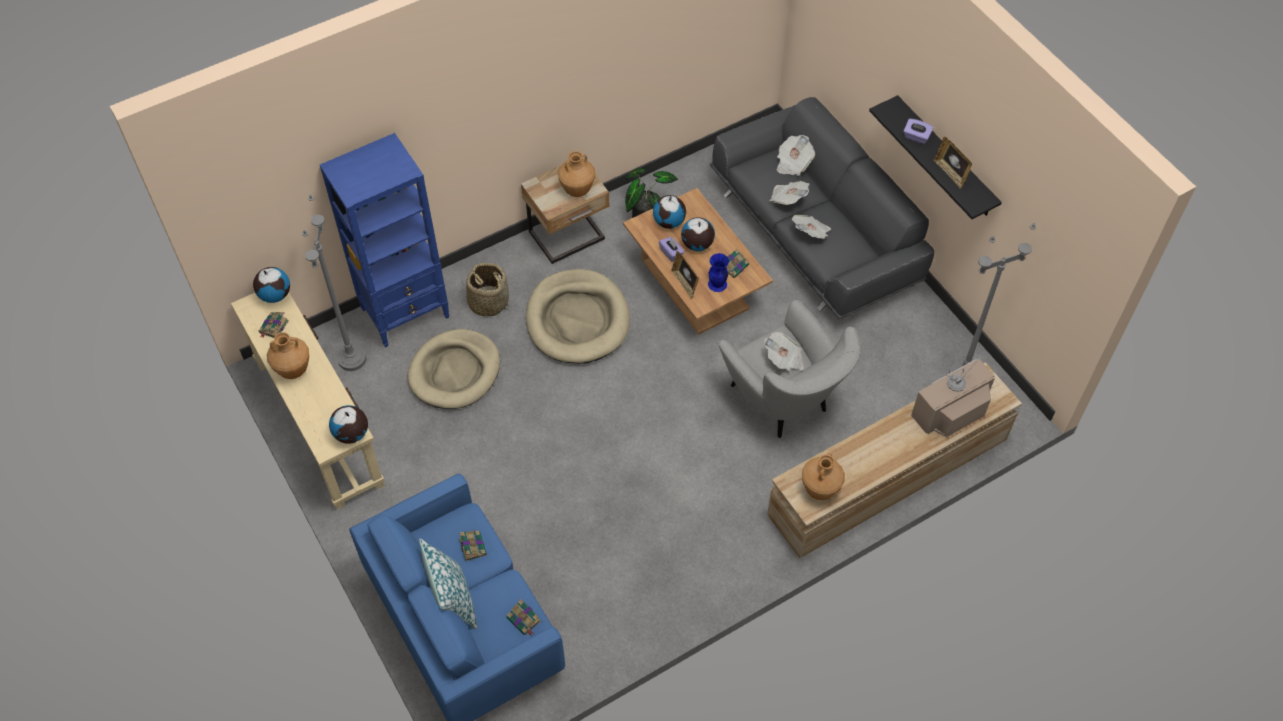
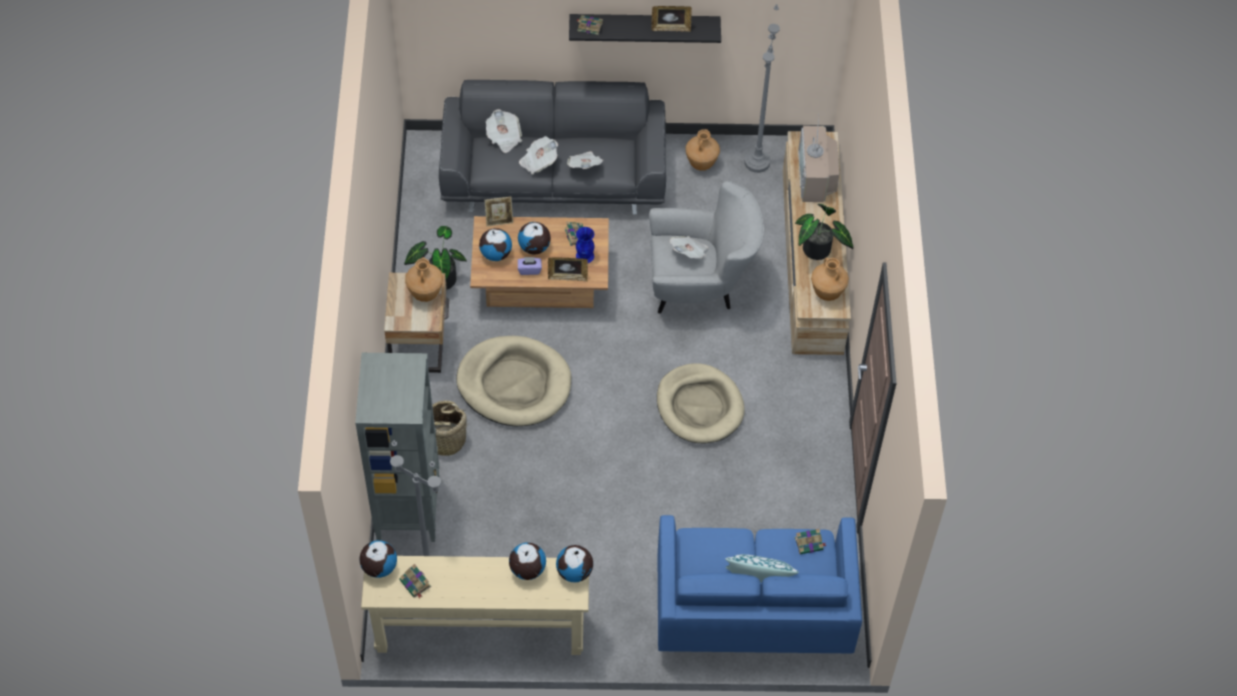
camera: 60 degrees left, 0 degrees up
(294, 370) = (475, 587): brown vase -> brown vase (701, 164)
(333, 398) = (527, 570): none -> globe
(406, 313) = (408, 508): blue bookcase -> grey bookcase
(455, 372) = (501, 500): beige dog bed -> beige dog bed (699, 406)
(472, 546) = (720, 548): book -> book (589, 26)
(706, 206) = (499, 220): none -> picture frame
(863, 458) = (818, 252): none -> potted plant
(916, 137) = (620, 27): purple tissue box -> none

